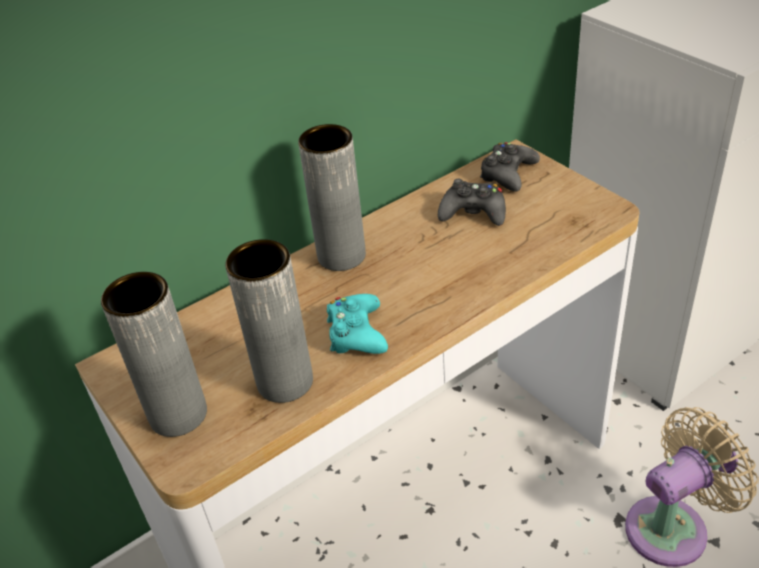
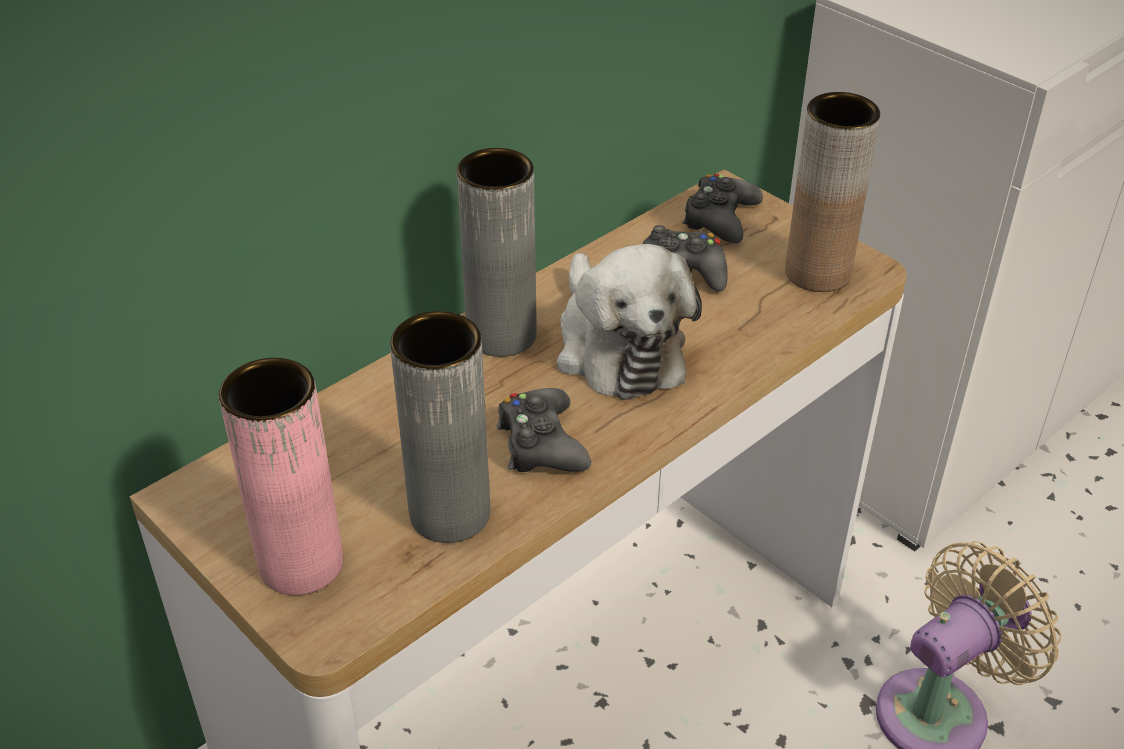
camera: 10 degrees left, 0 degrees up
(178, 414) = (301, 563): grey vase -> pink vase
(356, 333) = (541, 444): turquoise game controller -> black game controller
(421, 264) = (617, 347): none -> plush toy
(573, 212) = (817, 273): none -> brown vase

